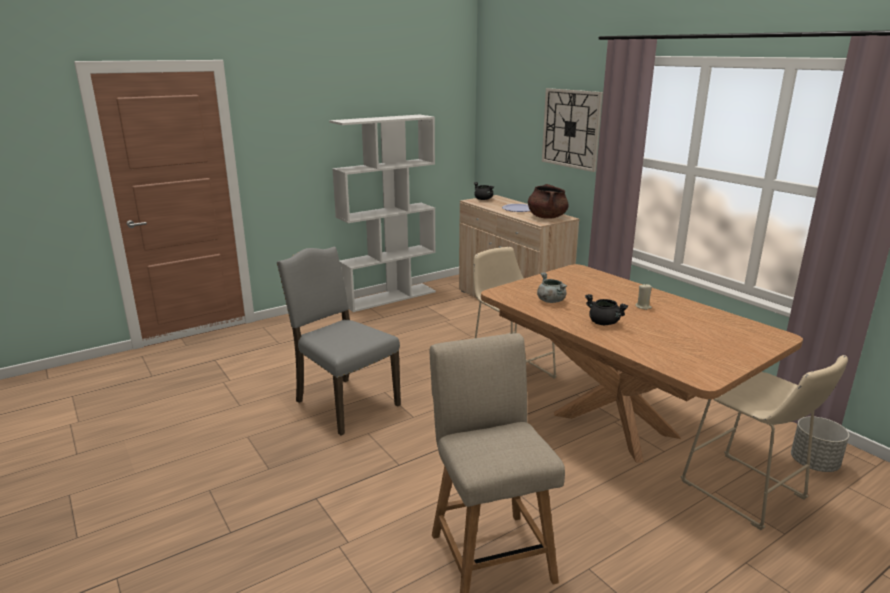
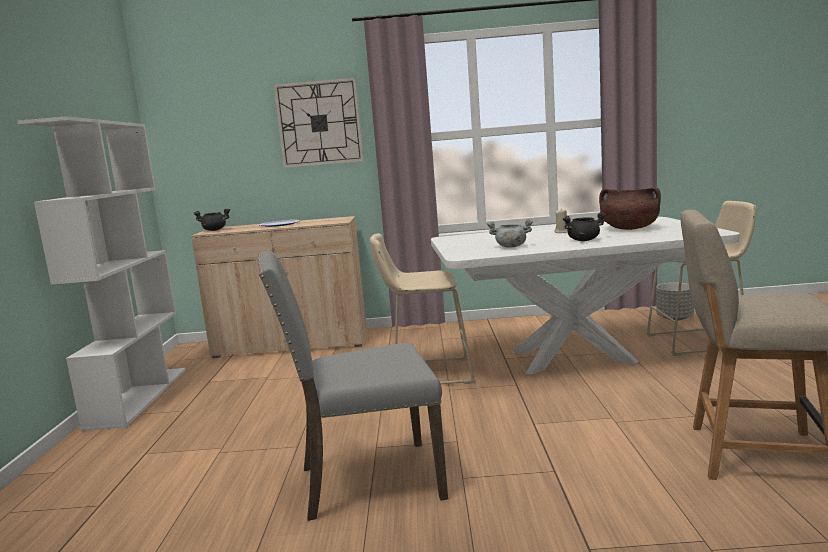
camera: 55 degrees left, 10 degrees down
(547, 217) = (328, 220): brown cooking pot -> brown cooking pot (629, 229)
(615, 425) = (572, 357): brown dining table -> white dining table

